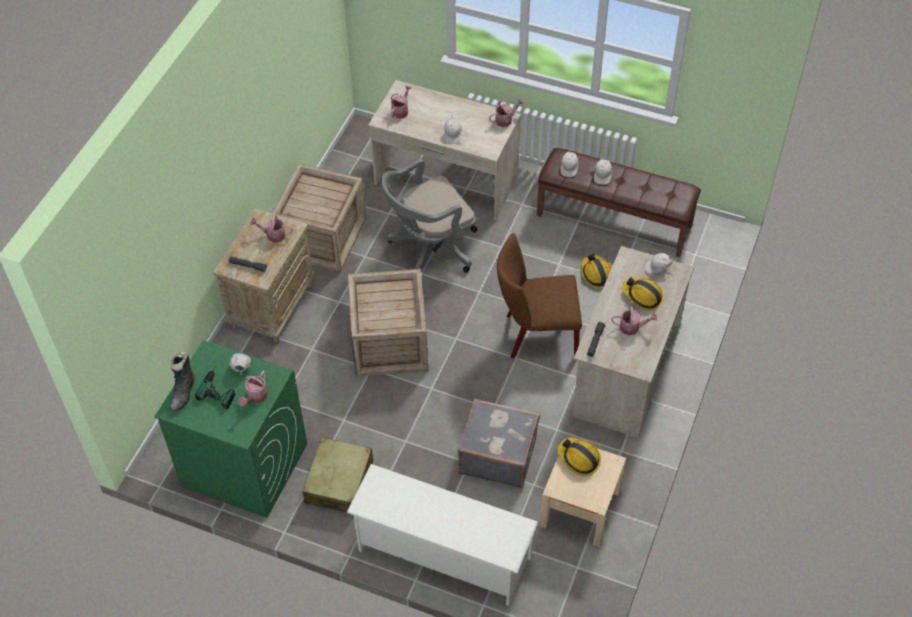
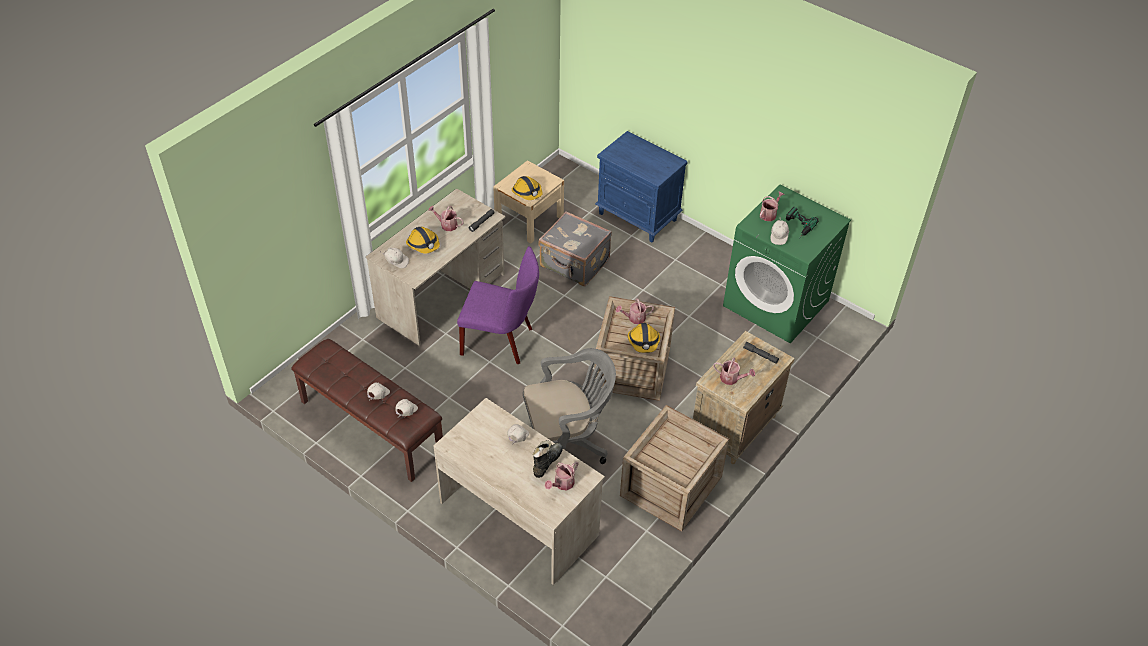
camera: 165 degrees left, 5 degrees down
(183, 393) = (827, 229): black boot -> black boot (546, 462)
(339, 482) = (702, 275): beige suitcase -> none
(443, 554) = (638, 217): white shoe rack -> blue nightstand
(506, 120) = (453, 441): watering can -> watering can (634, 318)
(536, 335) = (502, 341): brown chair -> purple chair
(596, 274) = (420, 379): hard hat -> hard hat (643, 342)

